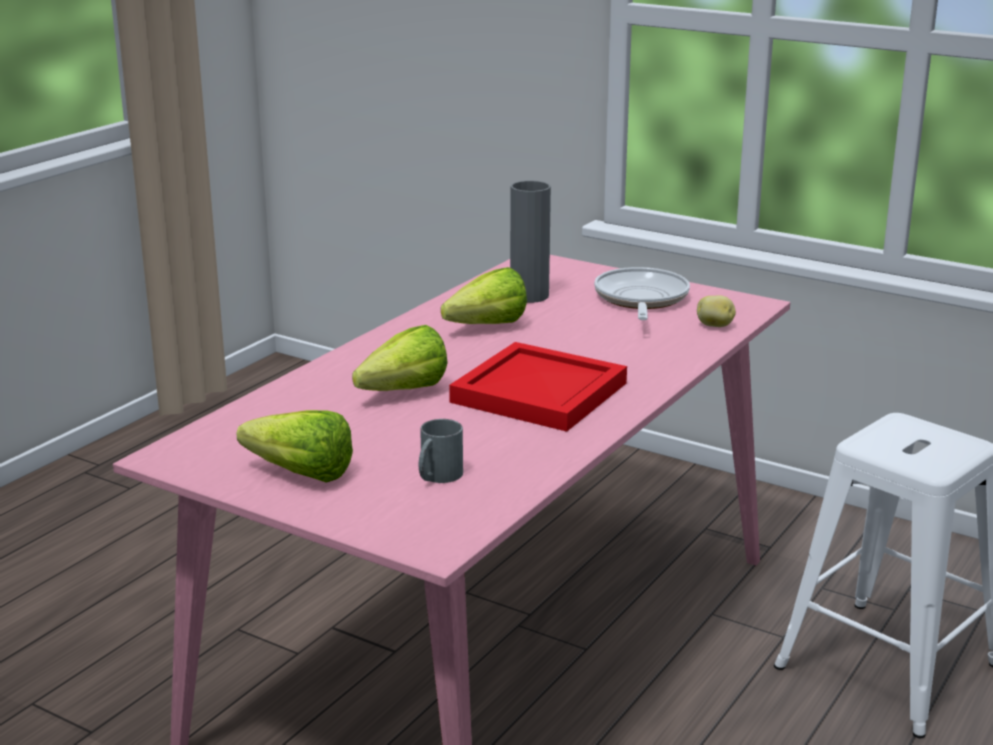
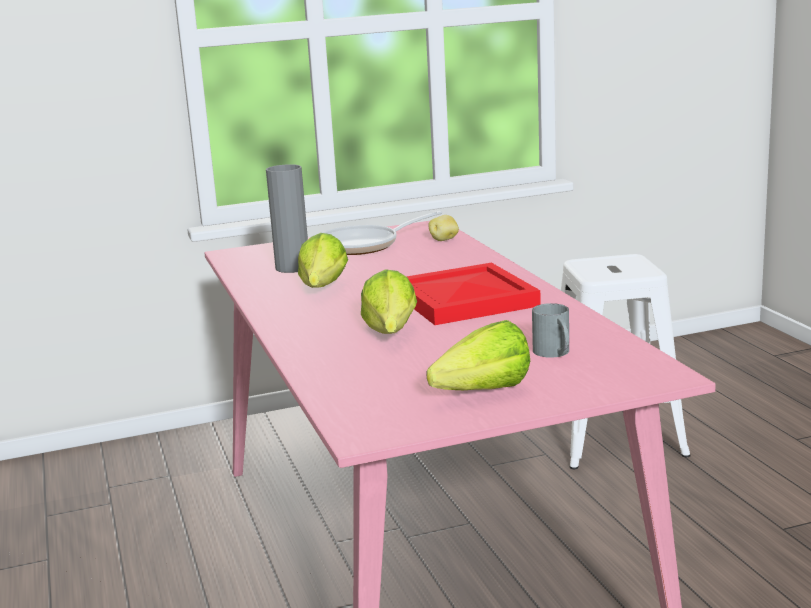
camera: 50 degrees left, 5 degrees down
(640, 300) = (365, 245): frying pan -> frying pan turned 75 degrees counterclockwise

